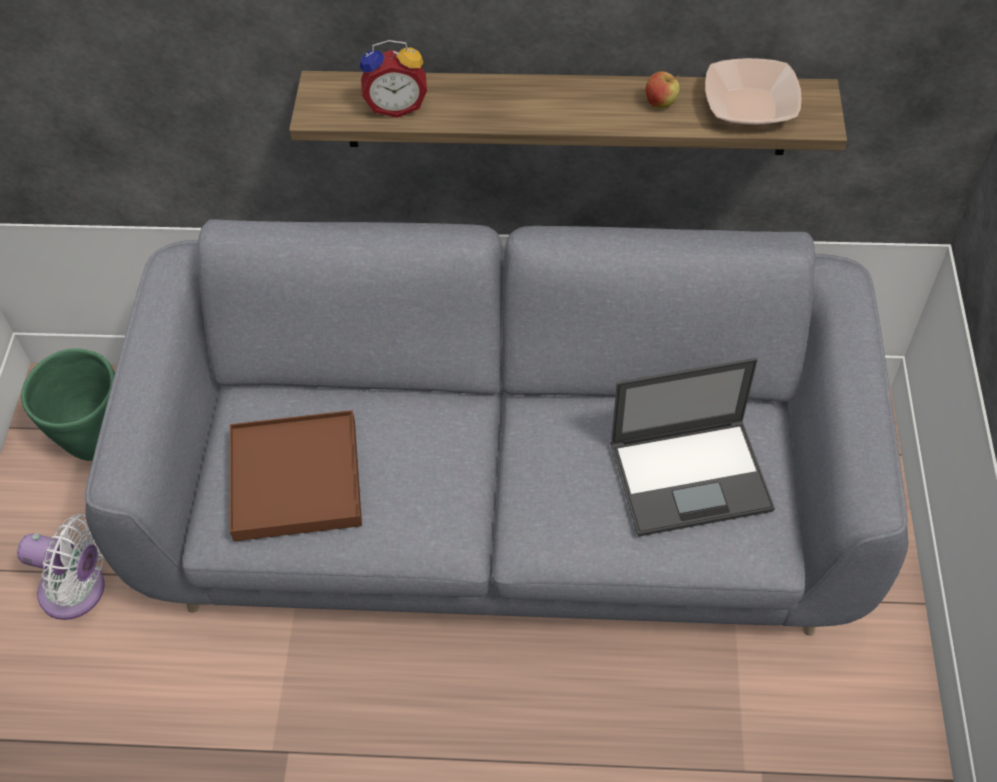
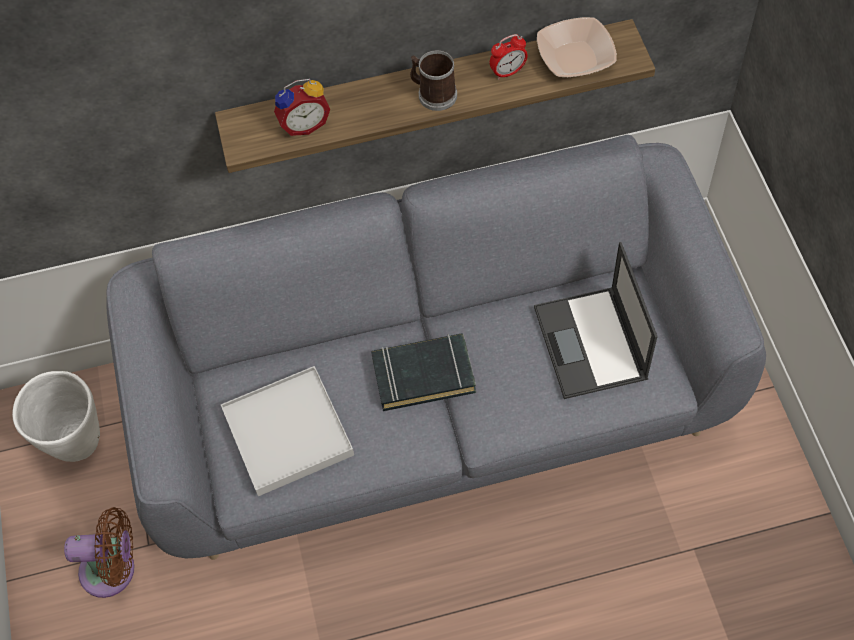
camera: 15 degrees left, 5 degrees up
(79, 591) = (113, 570): white fan -> brown fan
(96, 441) = (76, 442): green planter -> white planter
(296, 478) = (288, 432): brown tray -> white tray
(478, 457) = (423, 375): none -> black book
(561, 107) = (433, 94): none -> mug
(661, 104) = (508, 72): apple -> alarm clock
(692, 476) = (591, 344): laptop -> laptop turned 105 degrees clockwise

